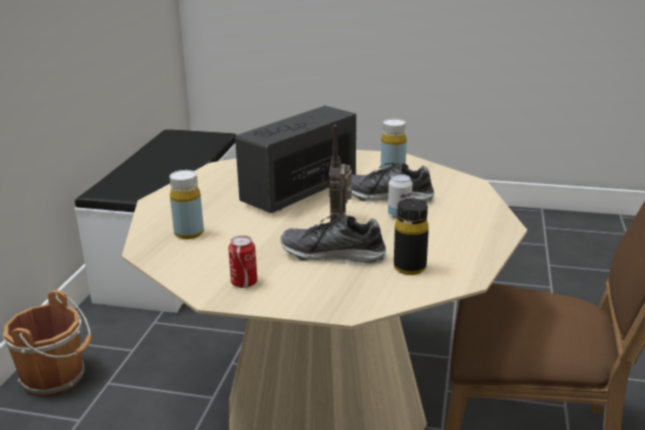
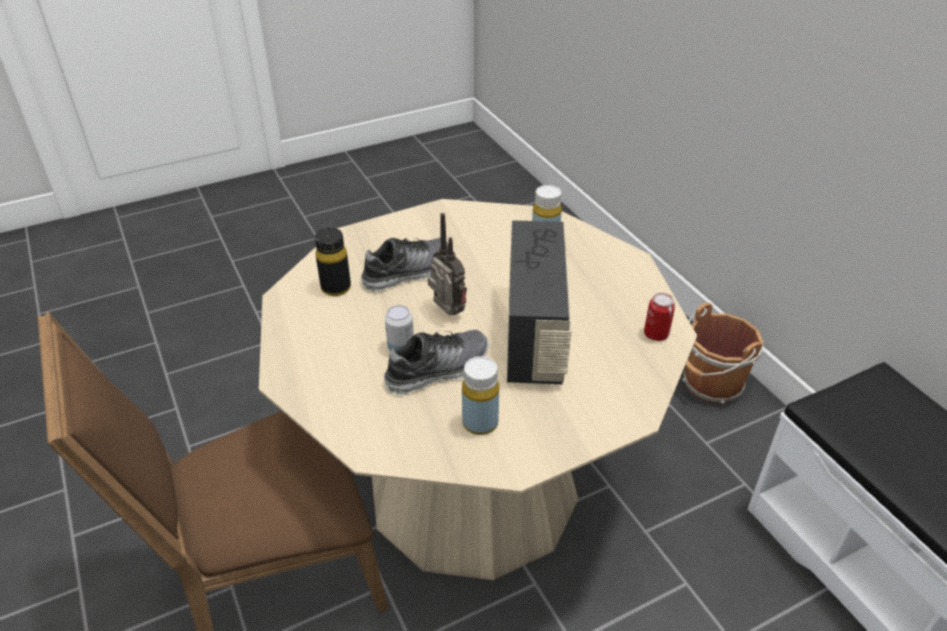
camera: 140 degrees right, 15 degrees up
(244, 283) = (440, 224): can -> can (656, 334)

